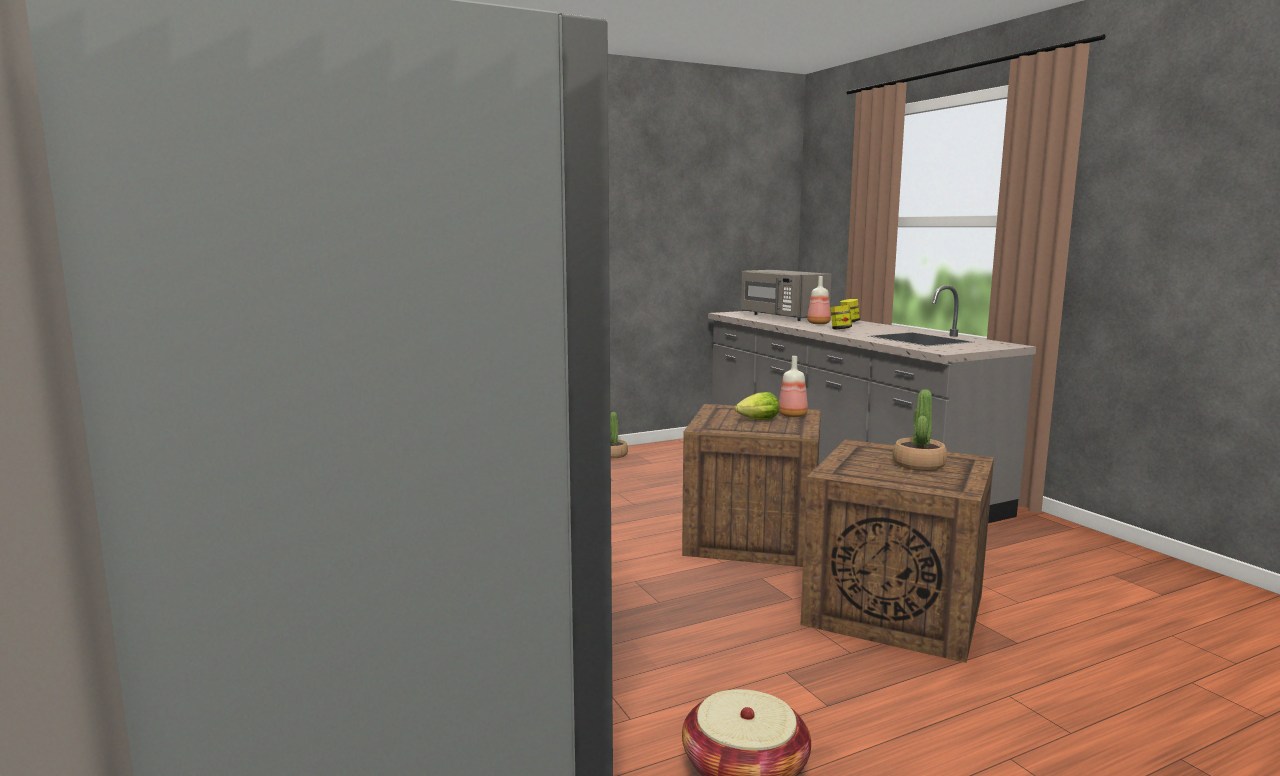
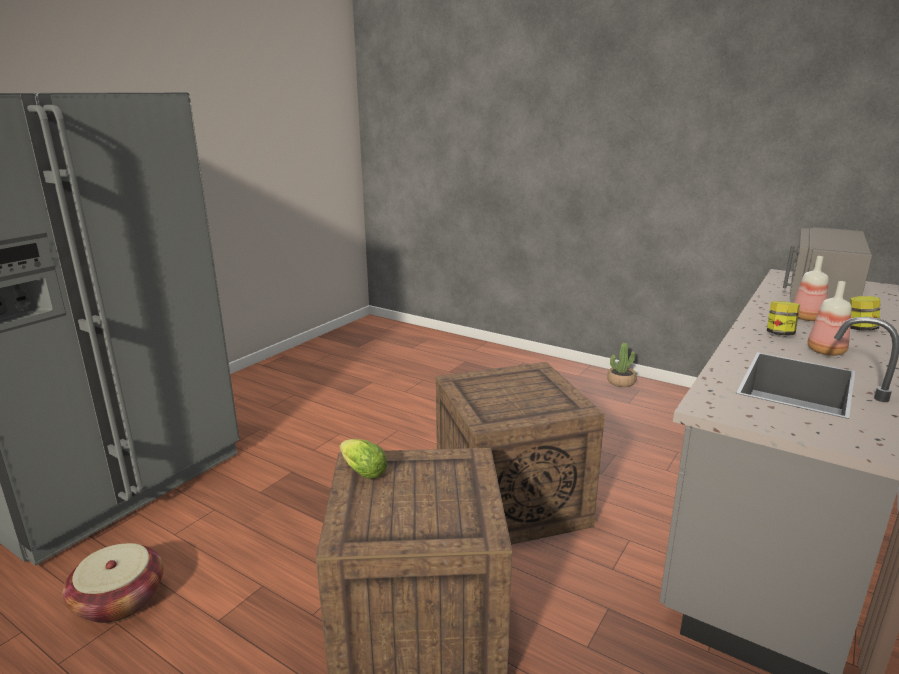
camera: 60 degrees right, 10 degrees up
(756, 420) = (510, 394): lettuce -> lettuce (361, 471)
(793, 415) = (555, 406): bottle -> bottle (827, 352)
(918, 465) = (425, 502): potted plant -> none

